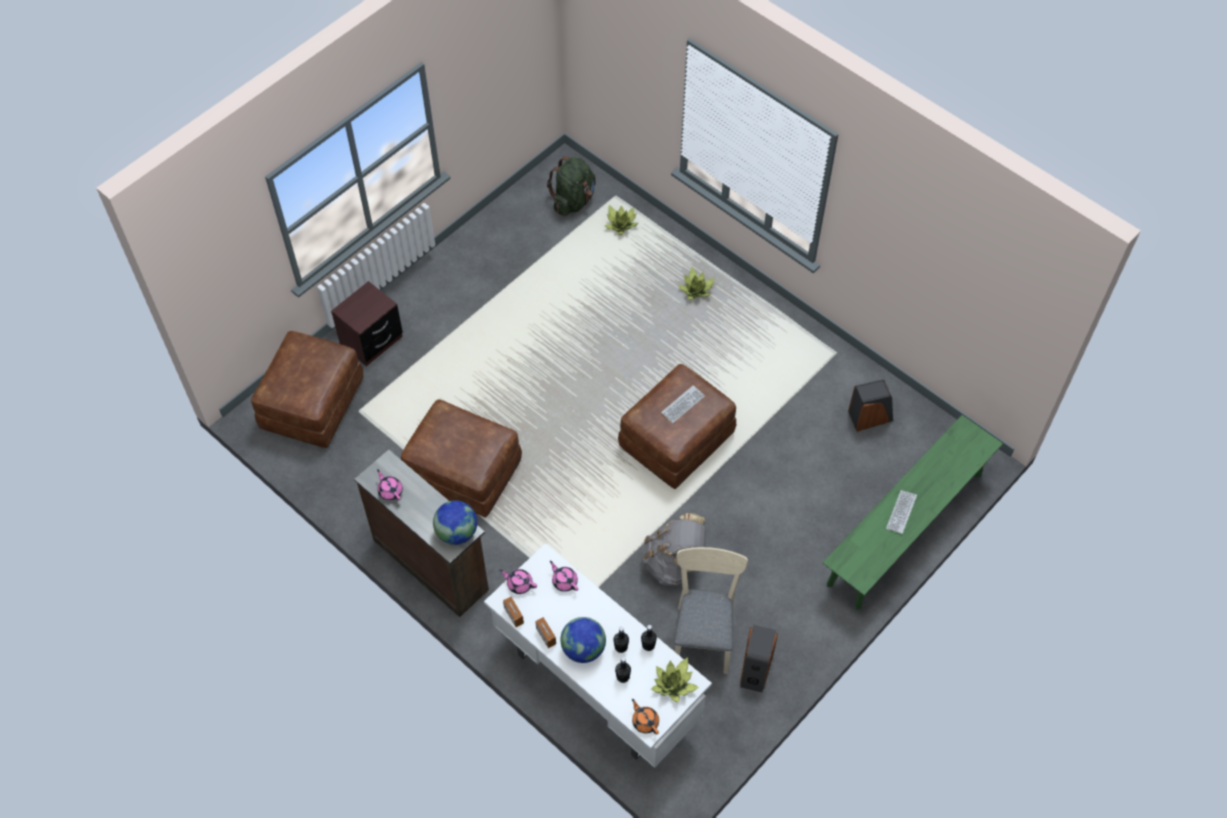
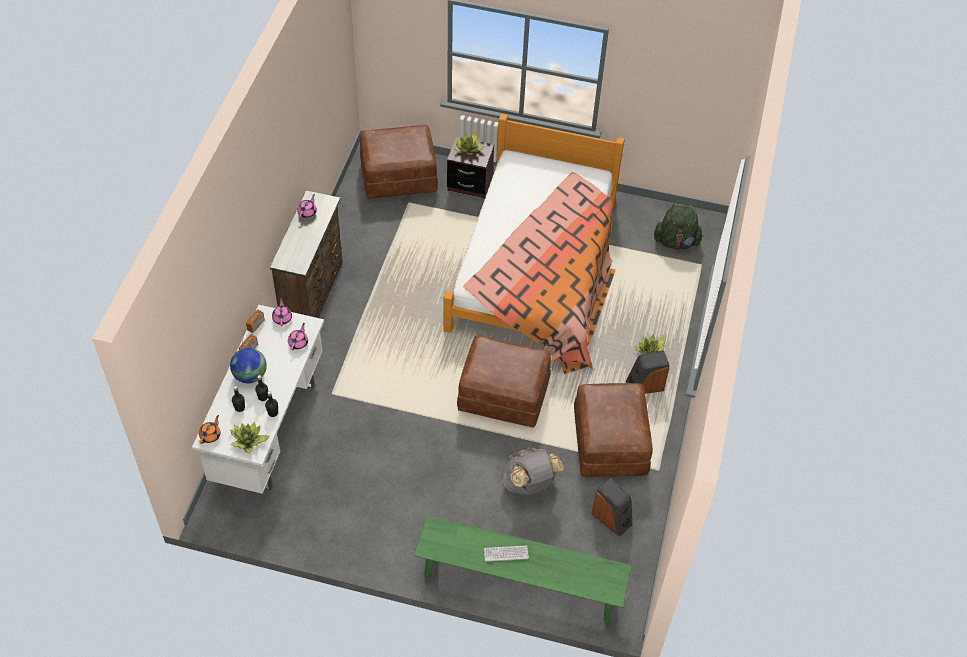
camera: 60 degrees right, 5 degrees down
(457, 532) = (295, 261): globe -> none
(464, 472) = (396, 281): brown ottoman -> brown ottoman (610, 444)
(535, 335) = (538, 271): none -> bed
(621, 224) = (677, 279): potted plant -> potted plant (468, 148)
(674, 563) = (396, 437): grey backpack -> grey backpack (529, 484)
(682, 404) = (510, 366): keyboard -> none
(703, 633) = (347, 480): beige chair -> none
(755, 669) = (335, 526): speaker -> speaker (644, 385)

